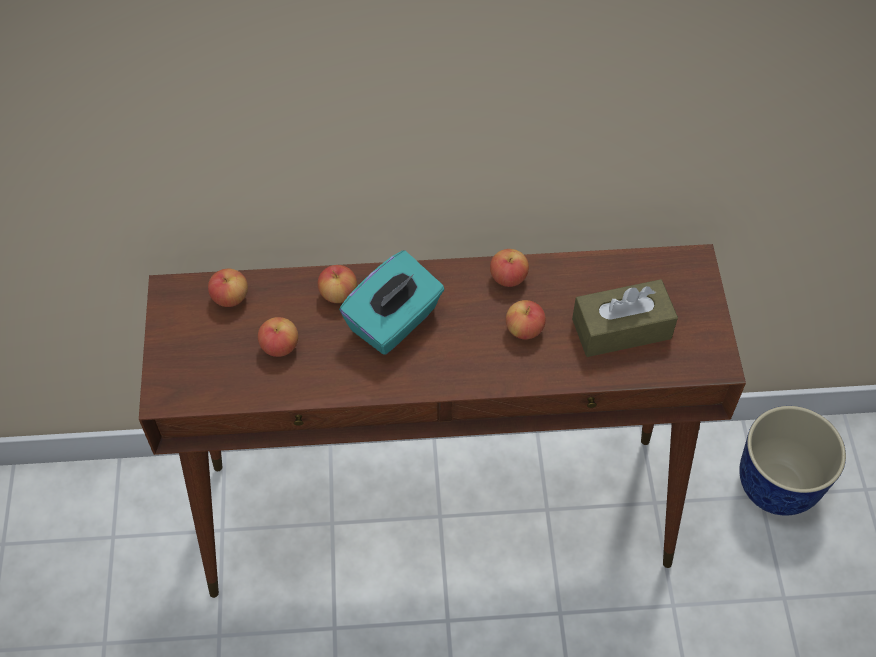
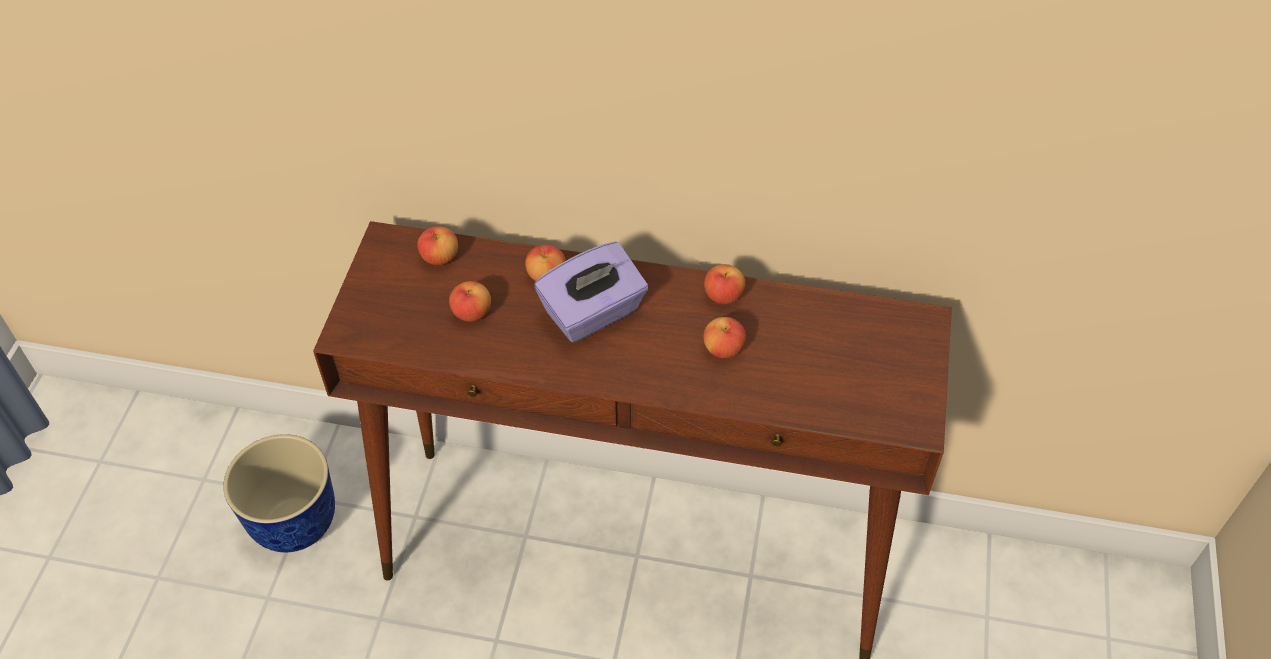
camera: 15 degrees right, 5 degrees down
(394, 321) = (593, 313): turquoise tissue box -> purple tissue box
(621, 329) = (825, 370): brown tissue box -> none
(776, 487) = (1007, 612): planter -> planter (294, 524)

